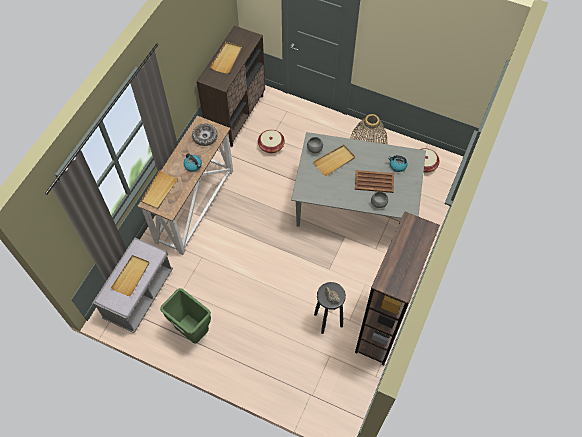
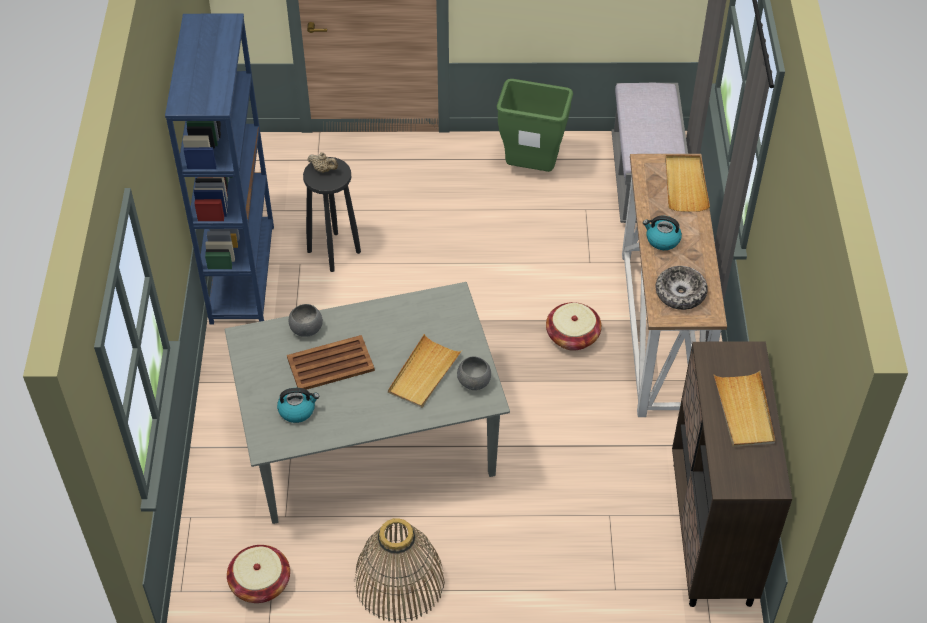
camera: 155 degrees right, 10 degrees down
(131, 276) = (649, 123): beige tray -> none
(271, 146) = (598, 496): basket -> basket (572, 336)
(382, 326) = (242, 273): brown bookcase -> blue bookcase

